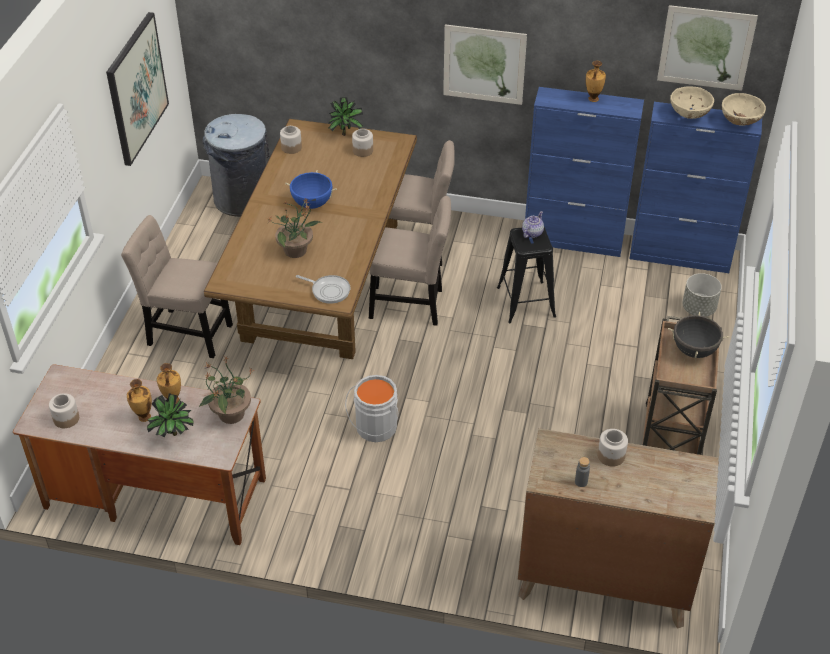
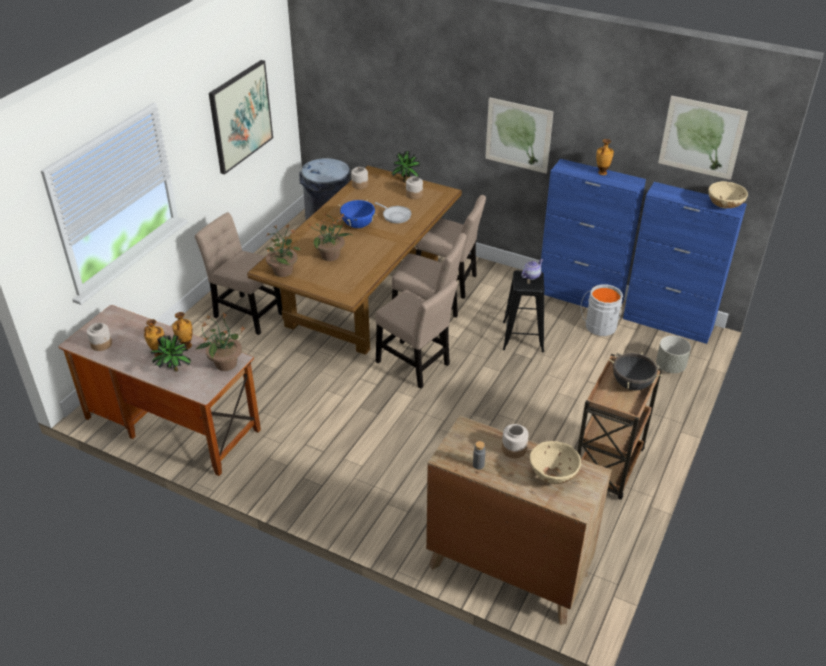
camera: 15 degrees right, 5 degrees down
(247, 281) = (283, 271): none -> potted plant
(328, 291) = (343, 288): frying pan -> frying pan (395, 215)
(375, 428) = (362, 409): grey bucket -> grey bucket (599, 327)
(415, 361) = (415, 365): none -> beige chair
(689, 115) = (681, 195): beige bowl -> beige bowl (553, 475)

